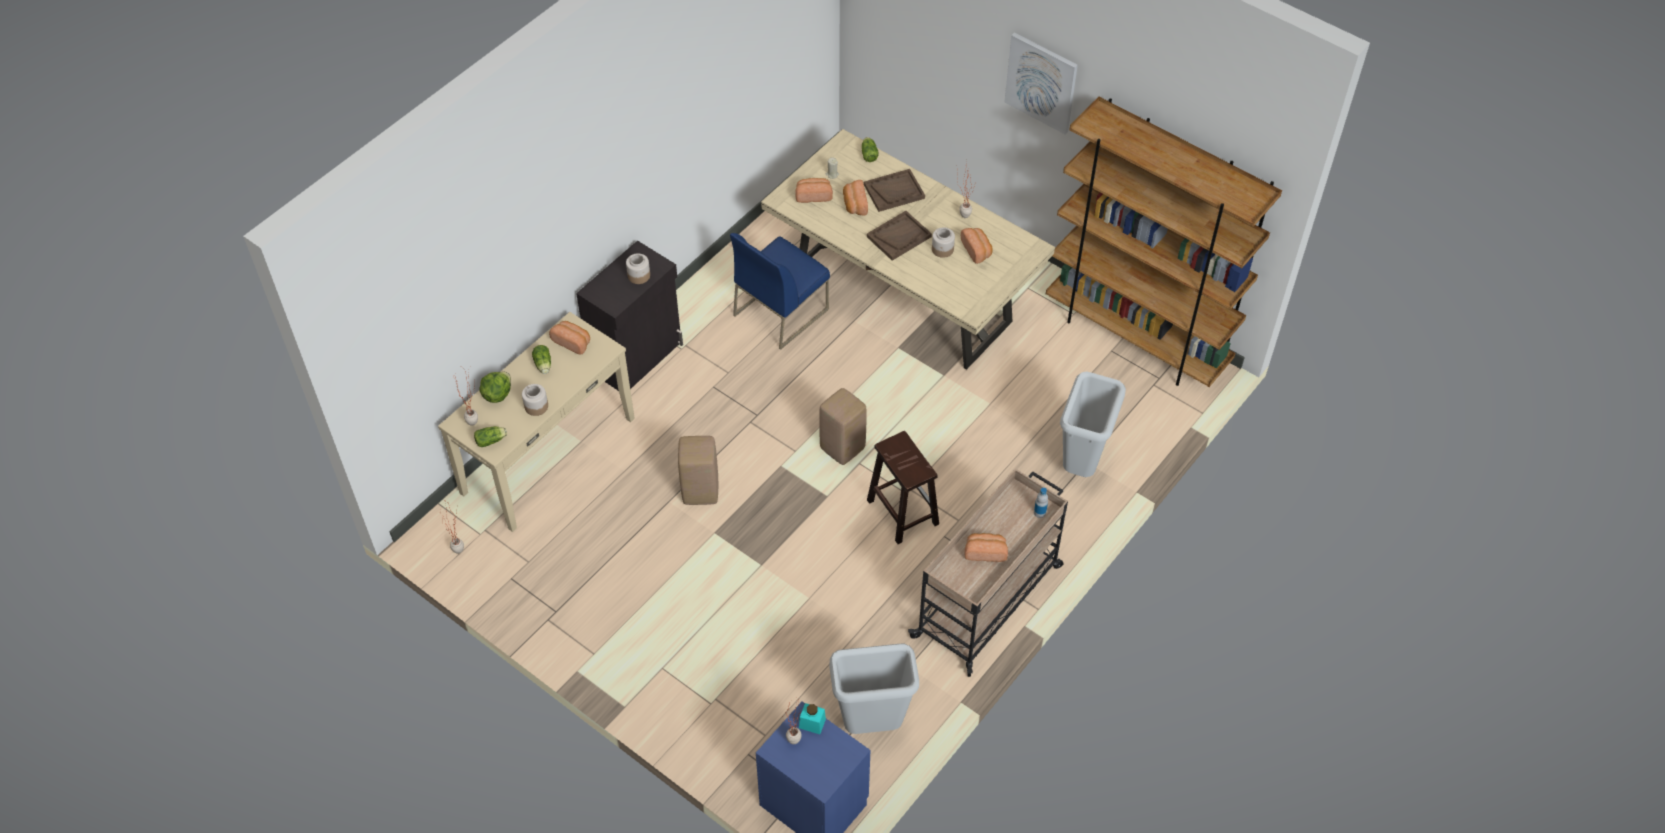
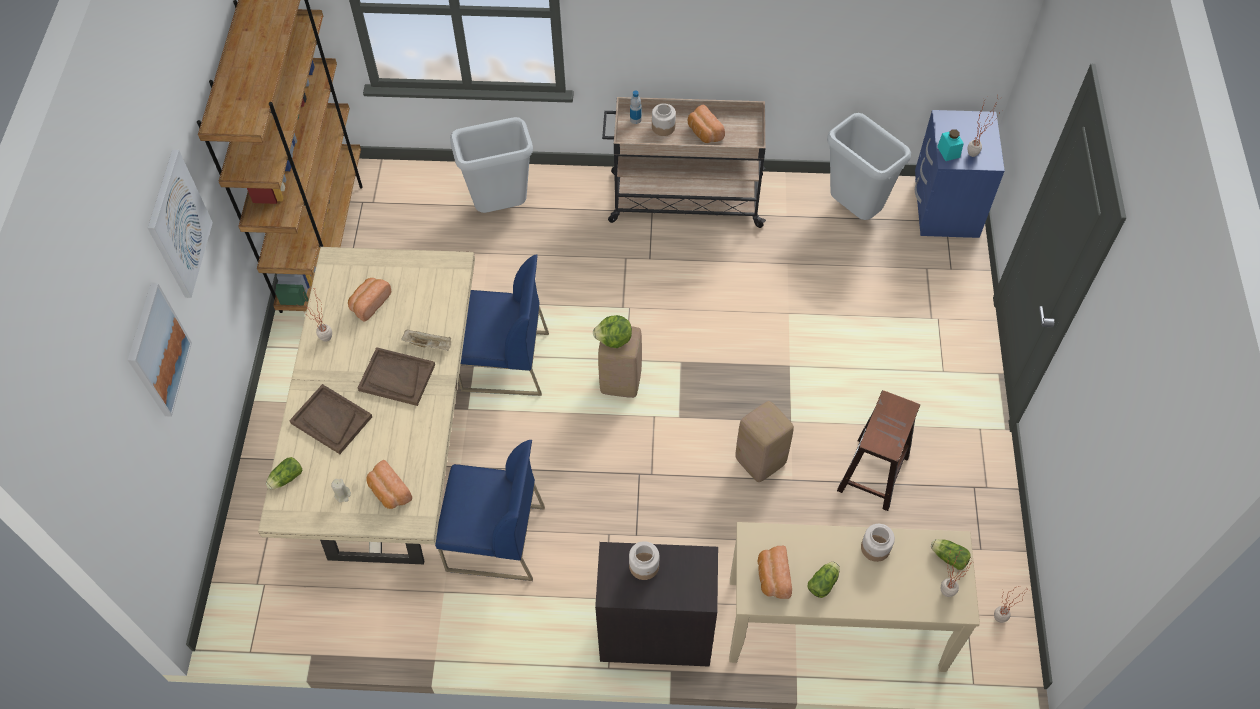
camera: 125 degrees left, 5 degrees up
(497, 394) = (895, 597): lettuce -> lettuce (614, 340)
(854, 204) = (376, 444): bread -> none
(901, 511) = (650, 300): brown stool -> brown stool (873, 474)
(912, 265) = (429, 344): none -> beige tray
(921, 388) = (504, 362): none -> blue chair
(942, 249) = (388, 331): jar -> jar (663, 127)
(959, 59) = (157, 350): none -> picture

